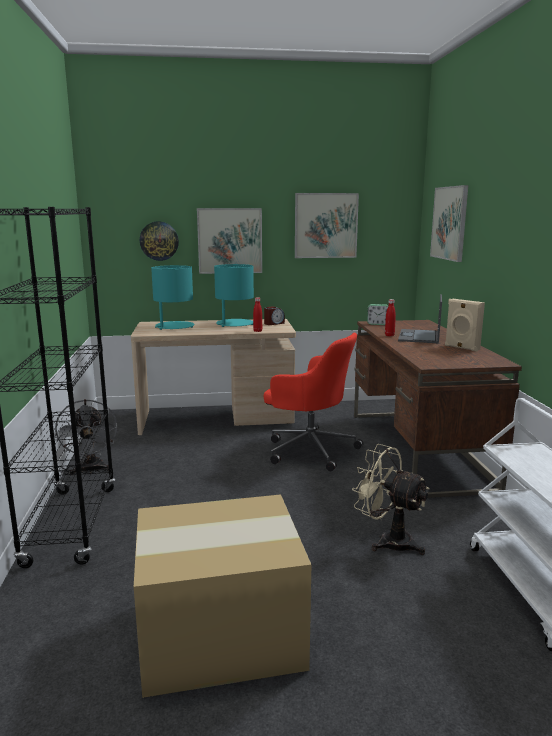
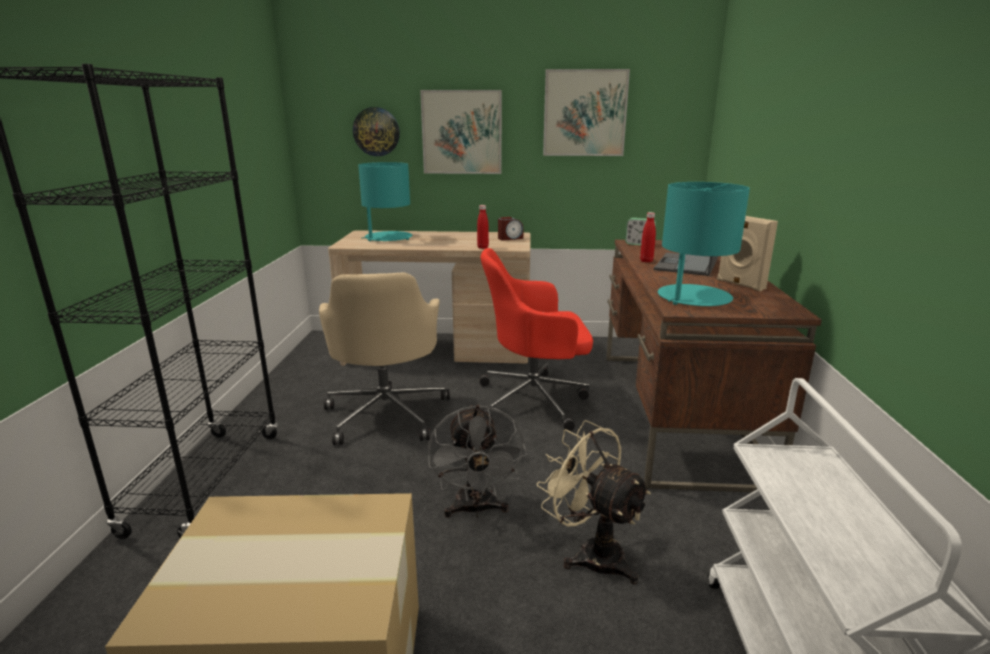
camera: 10 degrees right, 5 degrees up
(91, 470) = (265, 408): grey fan -> grey fan (476, 510)
(196, 467) = (387, 413): none -> beige office chair
(234, 324) = (461, 237): turquoise table lamp -> turquoise table lamp (693, 297)
(309, 449) = (535, 400): red office chair -> red office chair turned 135 degrees clockwise
(449, 223) = (747, 107): picture -> none

